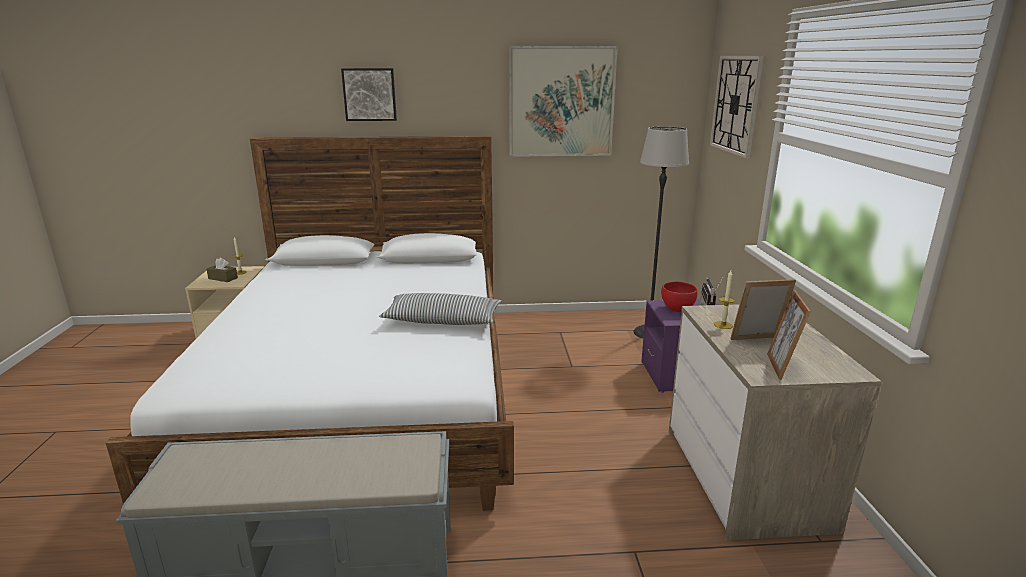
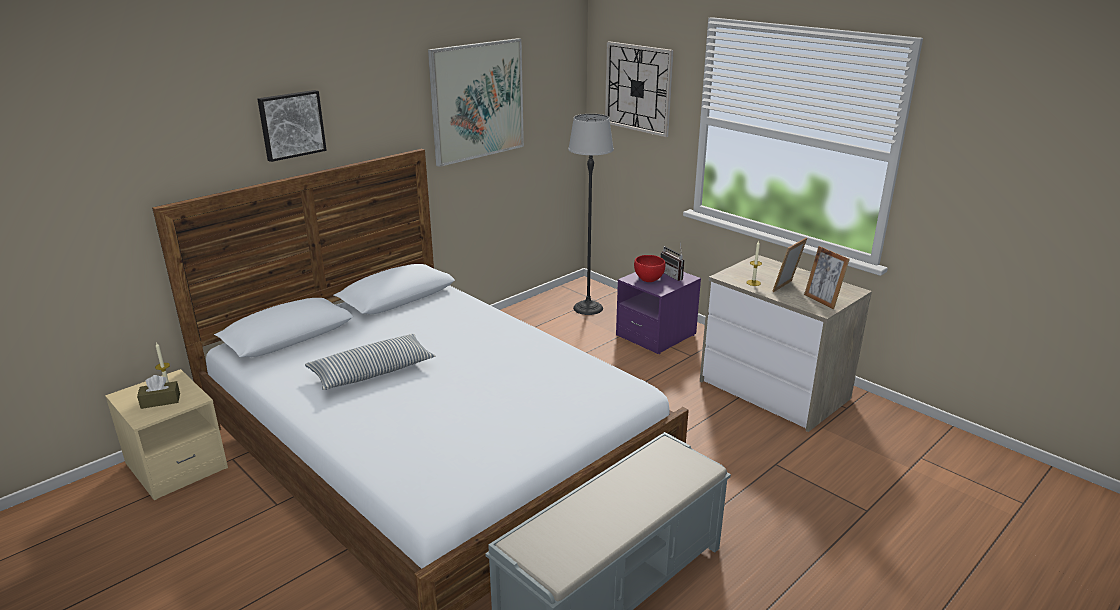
camera: 40 degrees left, 5 degrees up
(442, 320) = (533, 352): pillow -> pillow (372, 372)

